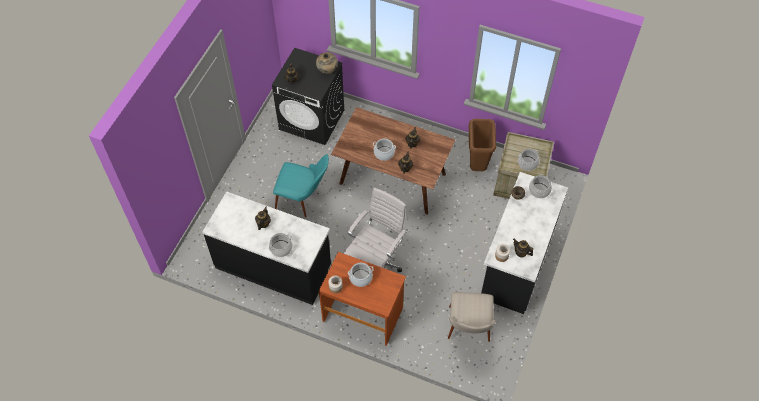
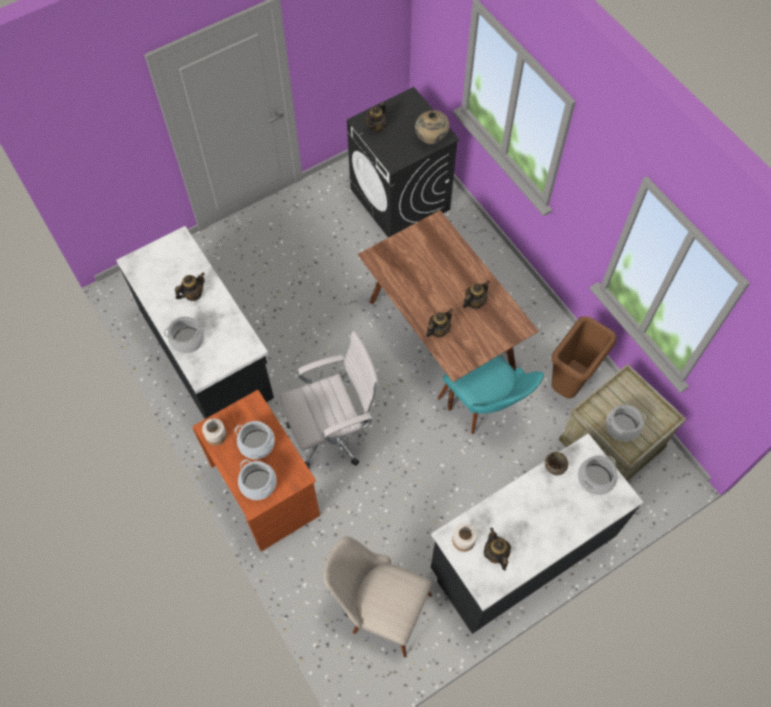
camera: 35 degrees right, 5 degrees up
(304, 199) = (311, 295): turquoise chair -> turquoise chair (486, 407)
(384, 153) = (426, 293): cooking pot -> cooking pot (258, 484)
(469, 332) = (379, 607): beige chair -> beige chair turned 75 degrees clockwise

